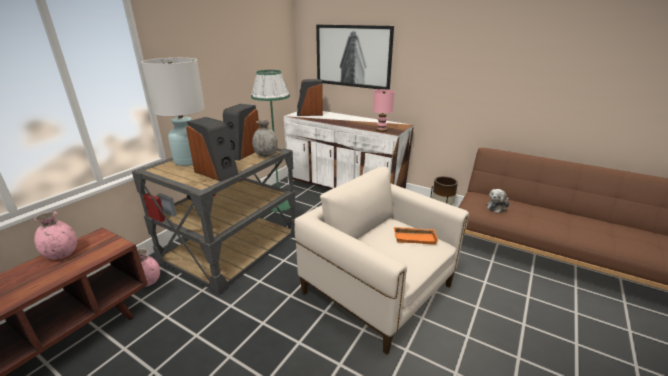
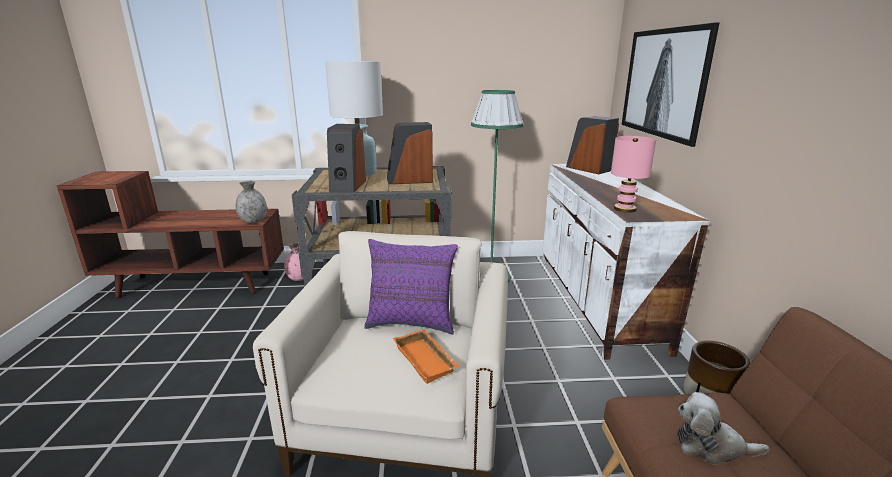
camera: 55 degrees right, 5 degrees down
(62, 254) = (232, 213): pink vase -> none
(266, 155) = (418, 187): grey vase -> grey vase (253, 221)
(375, 231) = (411, 324): none -> purple pillow

